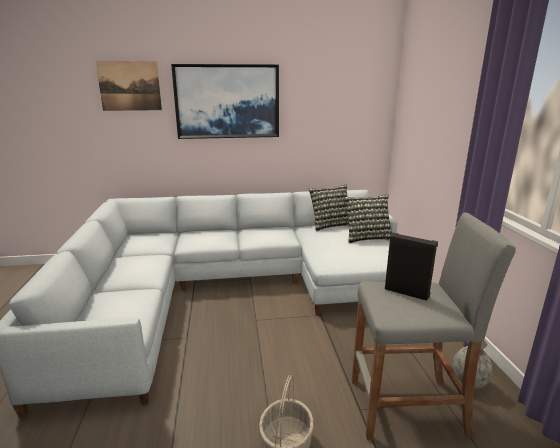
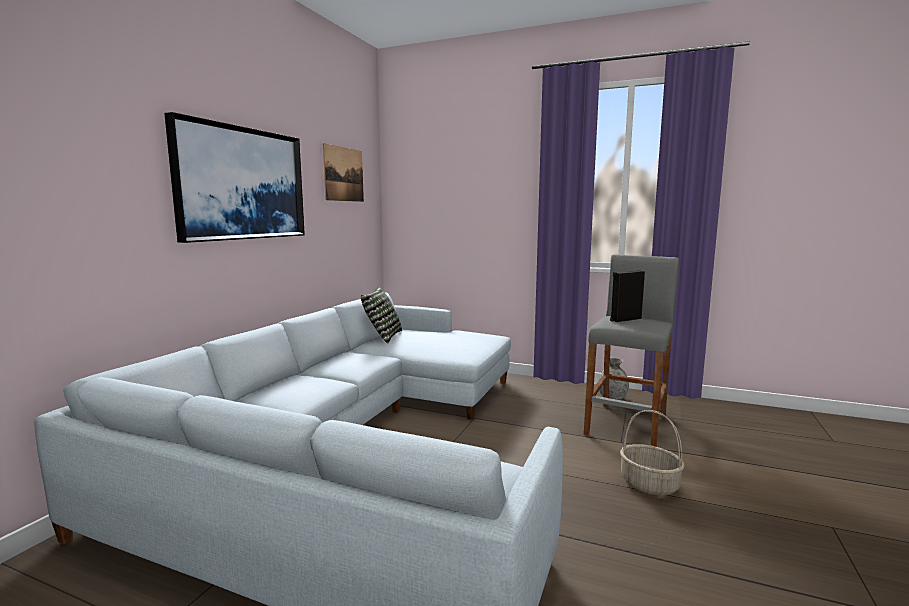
camera: 60 degrees left, 10 degrees down
(129, 86) = (88, 141): picture -> picture (344, 174)
(367, 237) = (437, 333): pillow -> none

